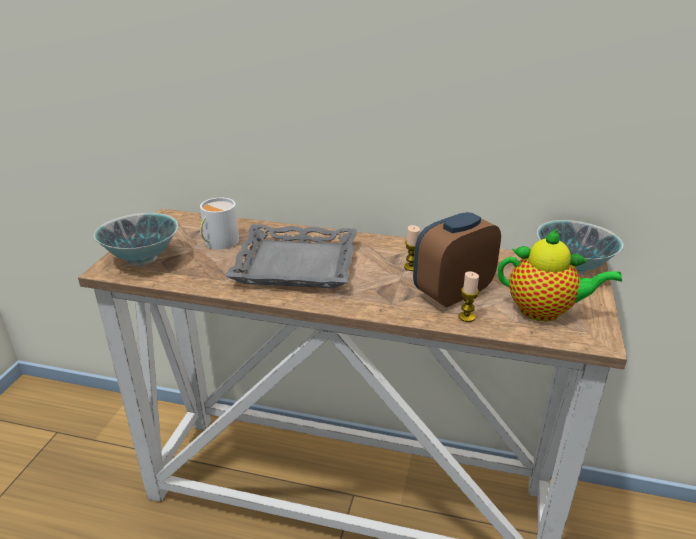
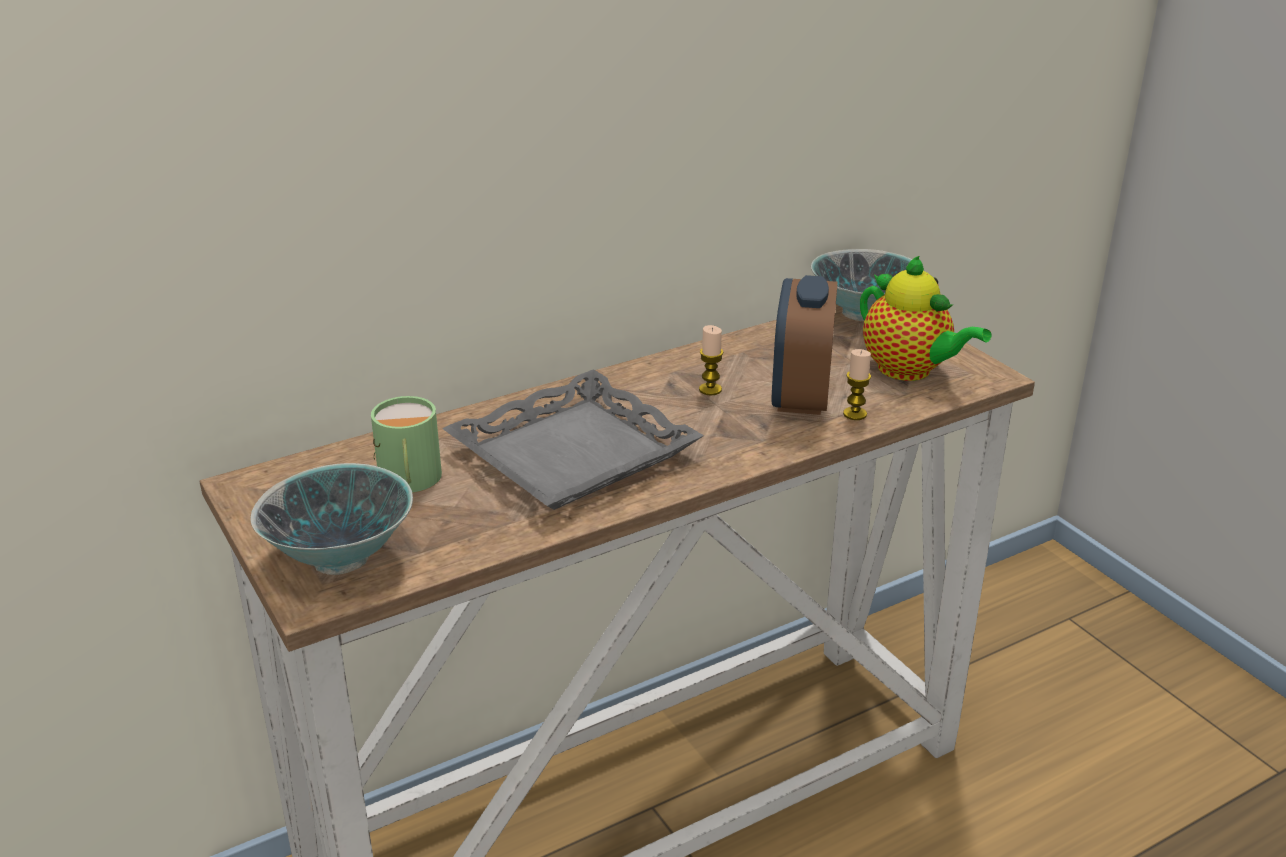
camera: 45 degrees left, 0 degrees up
(218, 242) = (409, 480): white mug -> green mug
(544, 311) = (909, 371): teapot -> teapot turned 75 degrees clockwise

